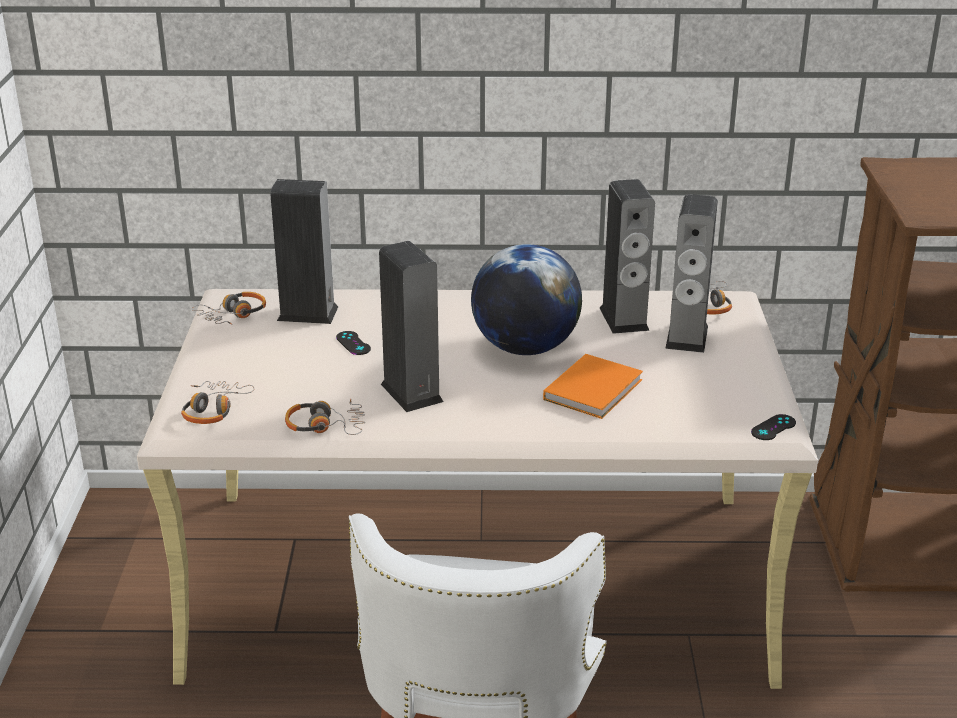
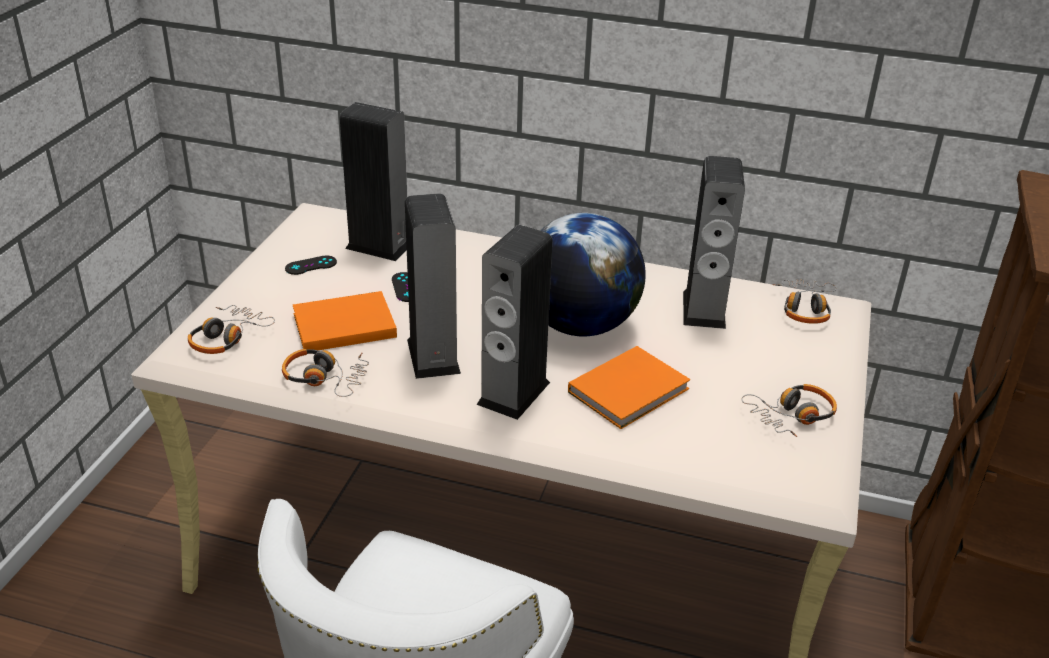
camera: 15 degrees right, 5 degrees up
(233, 315) = (307, 235): headphones -> headphones (792, 416)
(313, 382) = (341, 325): none -> orange book
(687, 337) = (764, 344): speaker -> speaker (513, 393)
(773, 428) = (815, 481): black game controller -> black game controller (311, 265)

